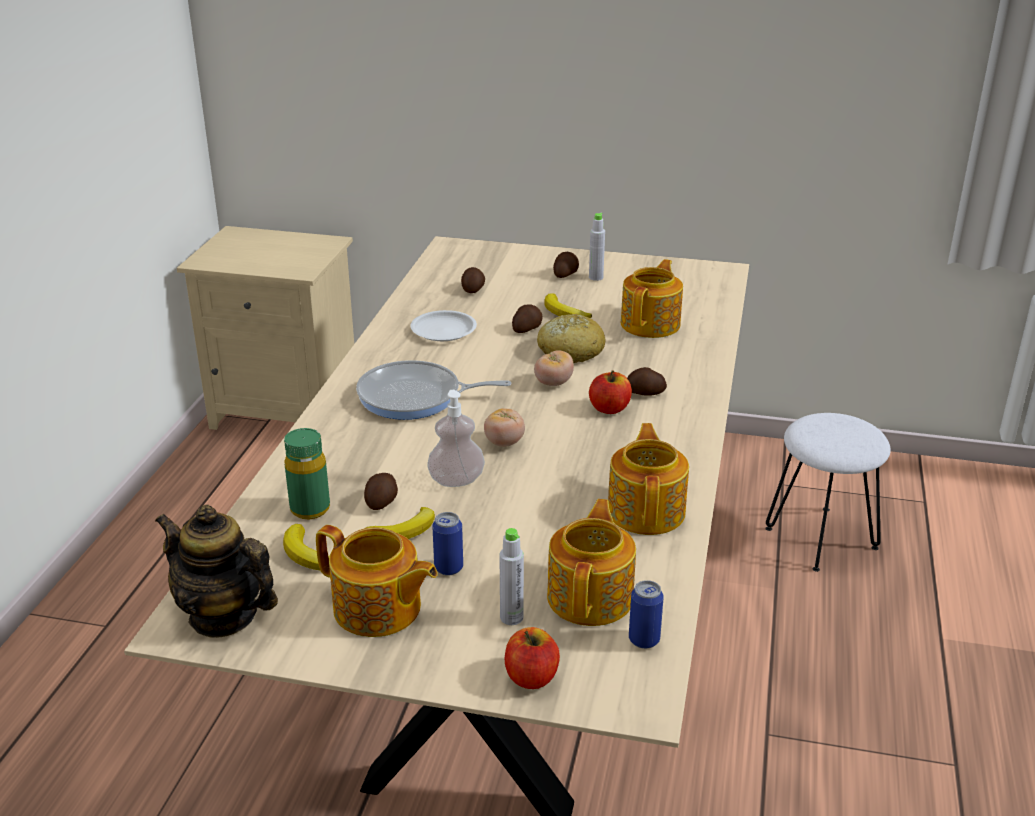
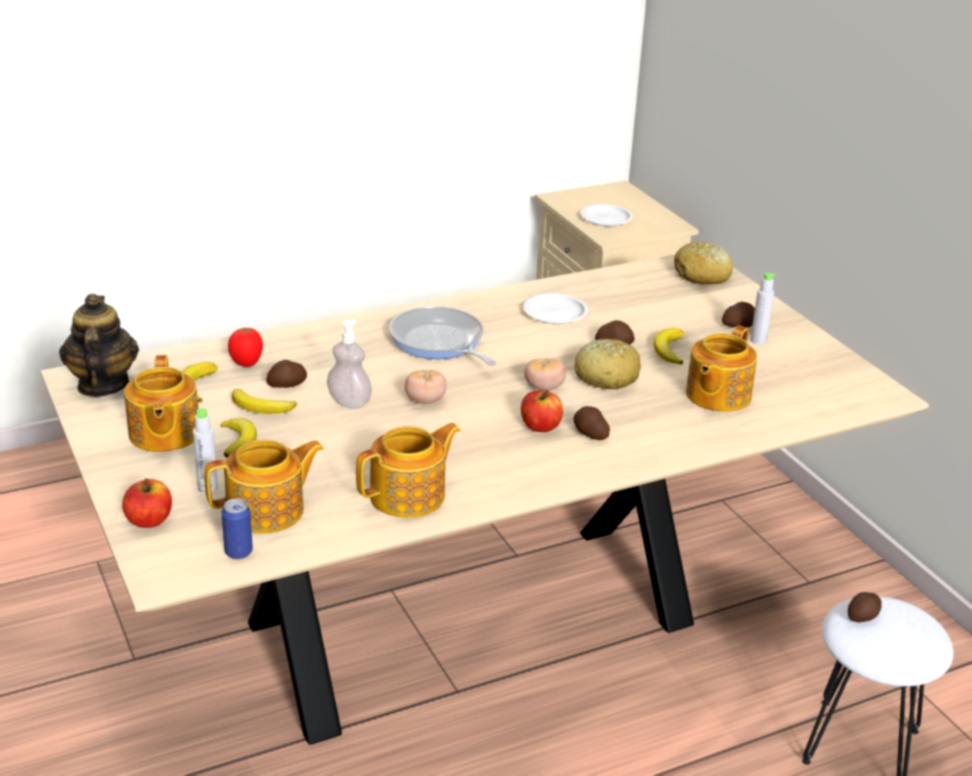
camera: 50 degrees right, 0 degrees up
(272, 260) = (605, 219): none -> white plate
(310, 509) = (247, 364): green bottle -> tomato
(448, 568) = (238, 441): can -> banana
(473, 289) = (642, 298): potato -> potato (863, 617)
(474, 254) = (702, 275): none -> bread
(651, 324) = (716, 395): teapot -> teapot turned 135 degrees clockwise

